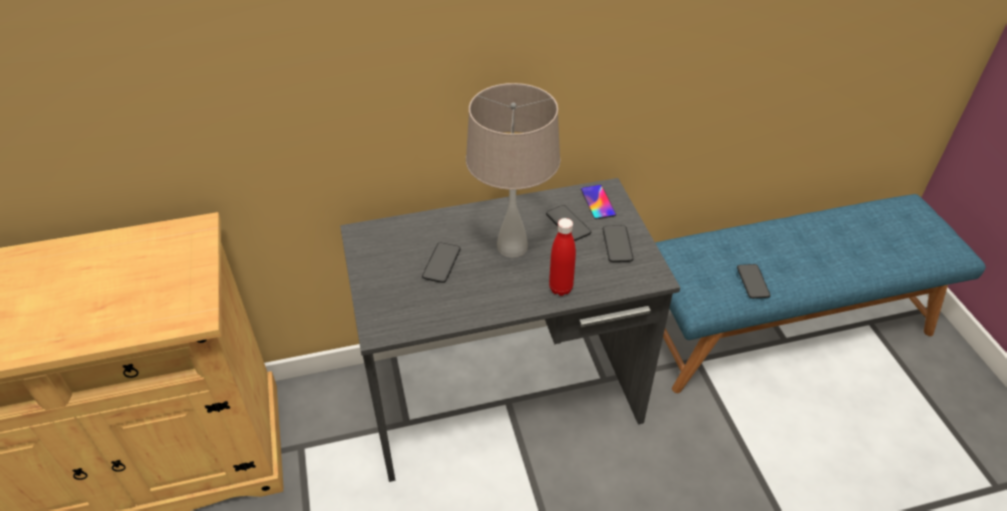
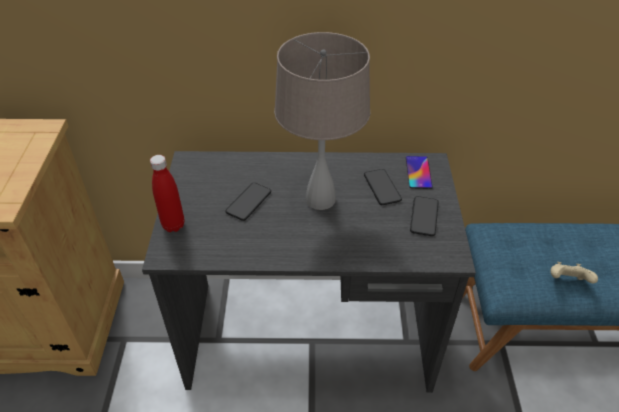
camera: 15 degrees right, 0 degrees up
(560, 288) = (352, 249): red bottle -> red bottle (173, 225)
(753, 282) = (567, 281): phone -> beige game controller

